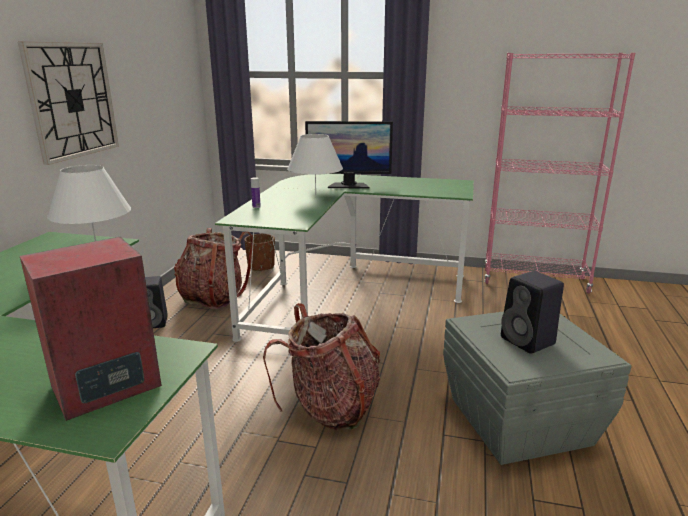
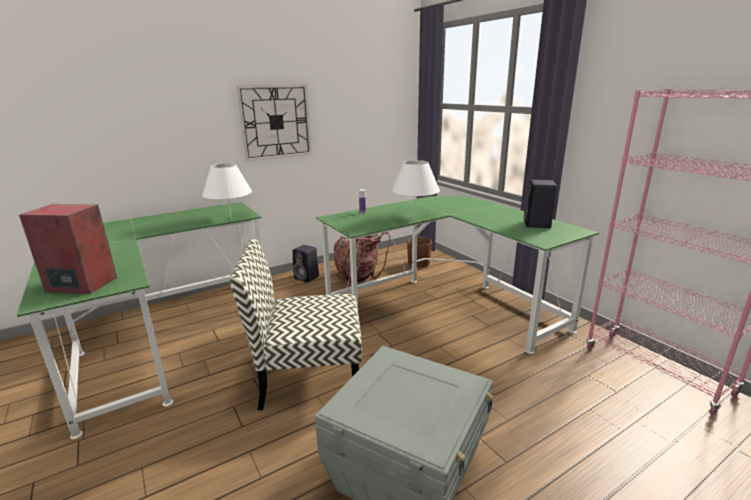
camera: 45 degrees right, 0 degrees up
(331, 407) = (308, 377): backpack -> chair
(348, 185) = (465, 211): monitor -> none
(529, 341) = (401, 396): black speaker -> black speaker (537, 224)

